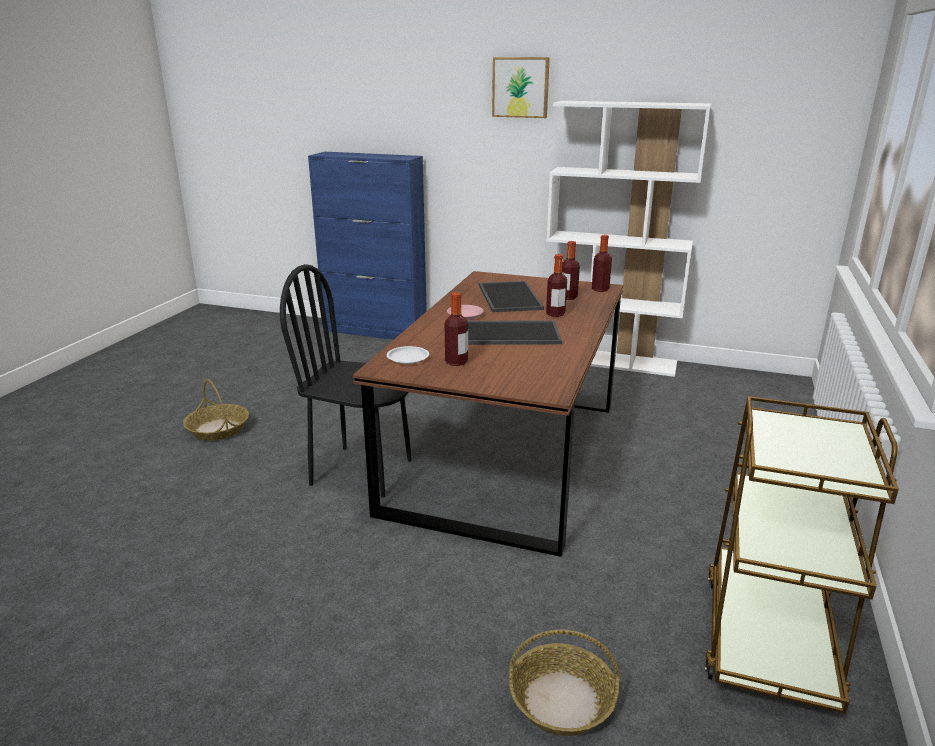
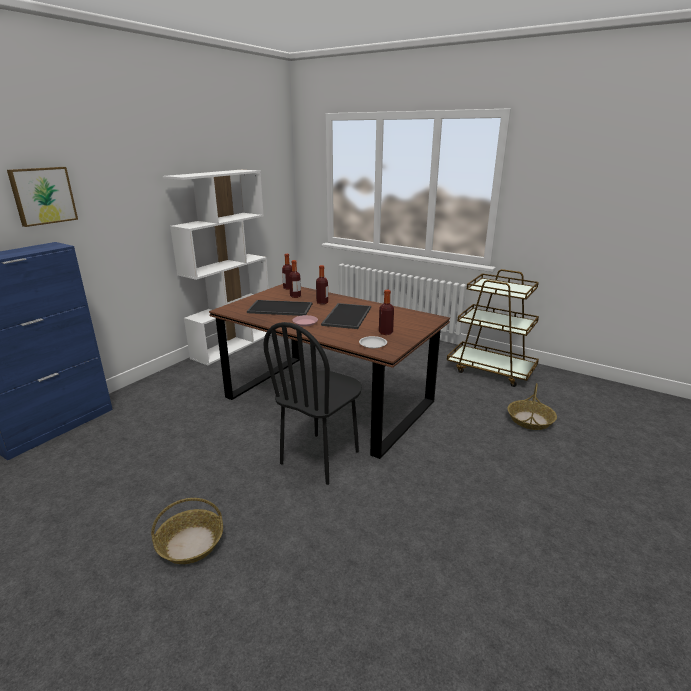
camera: 75 degrees left, 0 degrees up
(521, 87) = (129, 168): picture -> picture (43, 195)

